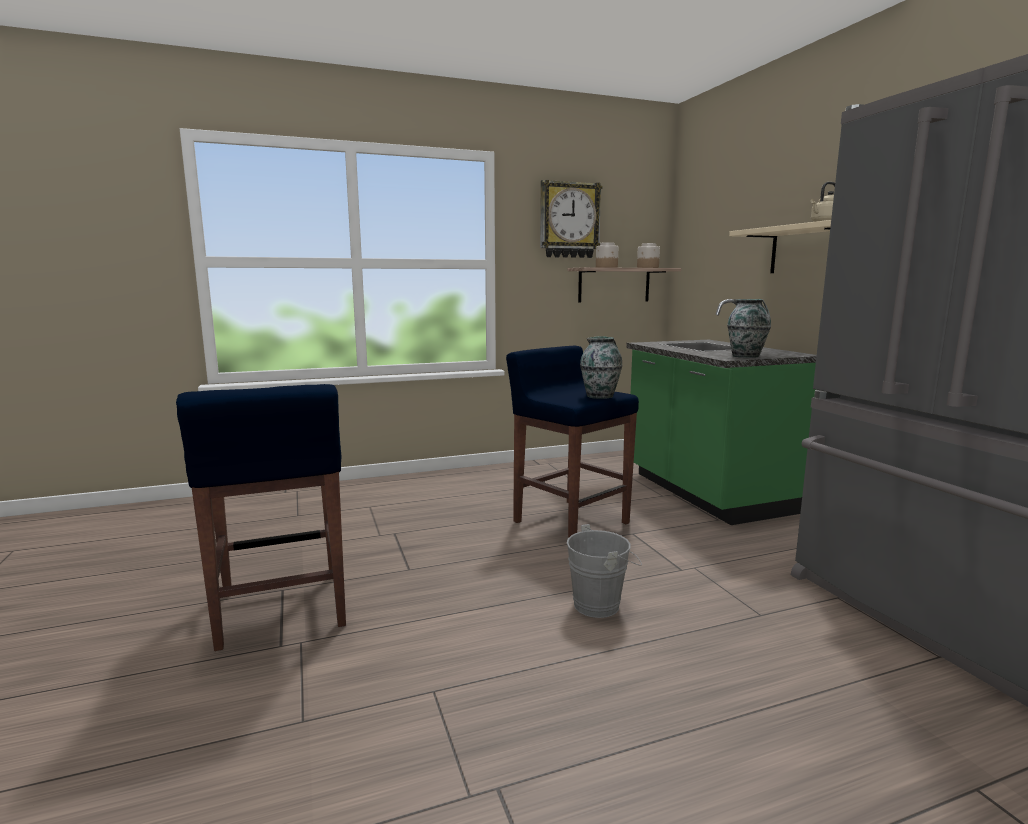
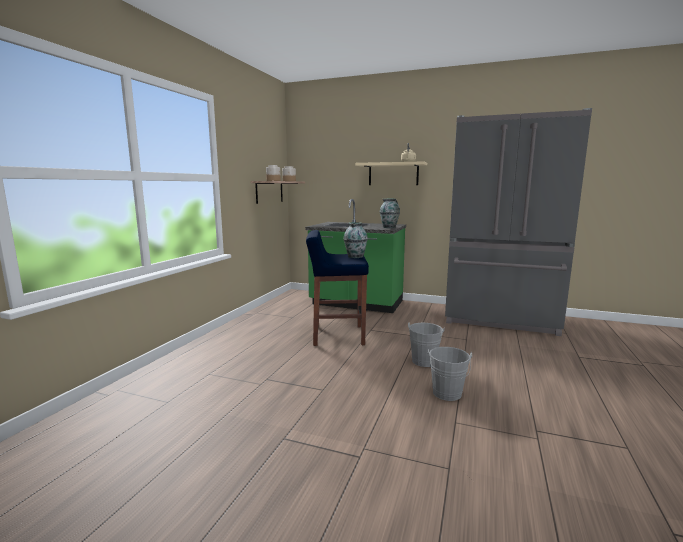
camera: 50 degrees left, 0 degrees up
(281, 611) = (314, 445): blue stool -> none
(511, 659) = (447, 395): none -> grey bucket
(569, 220) = (249, 149): wall clock -> none

